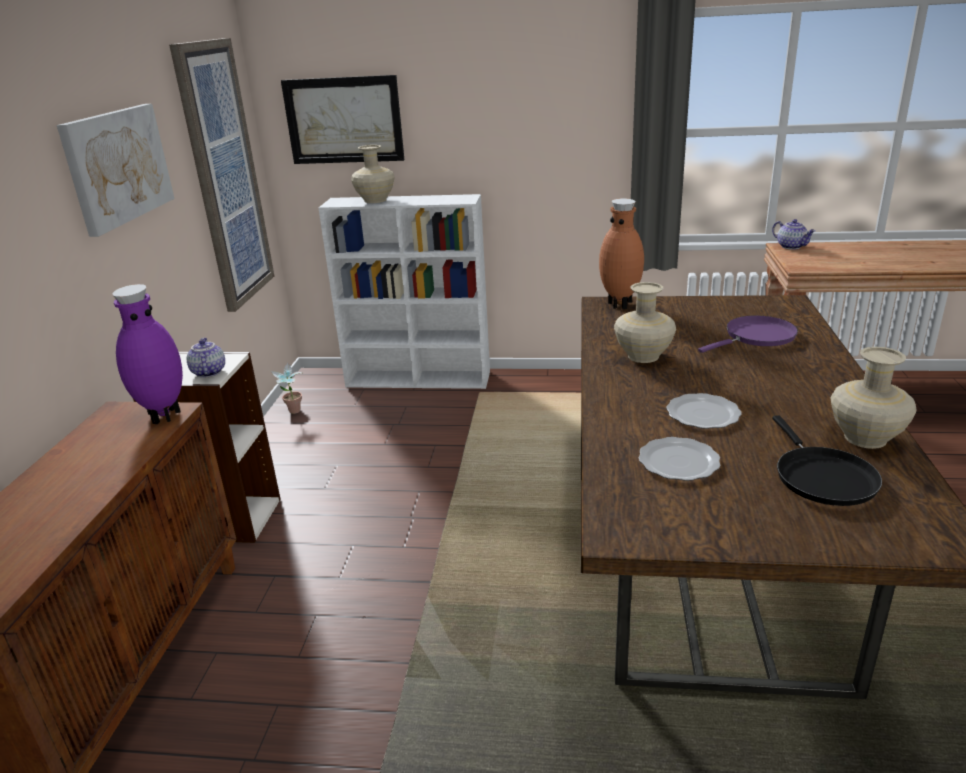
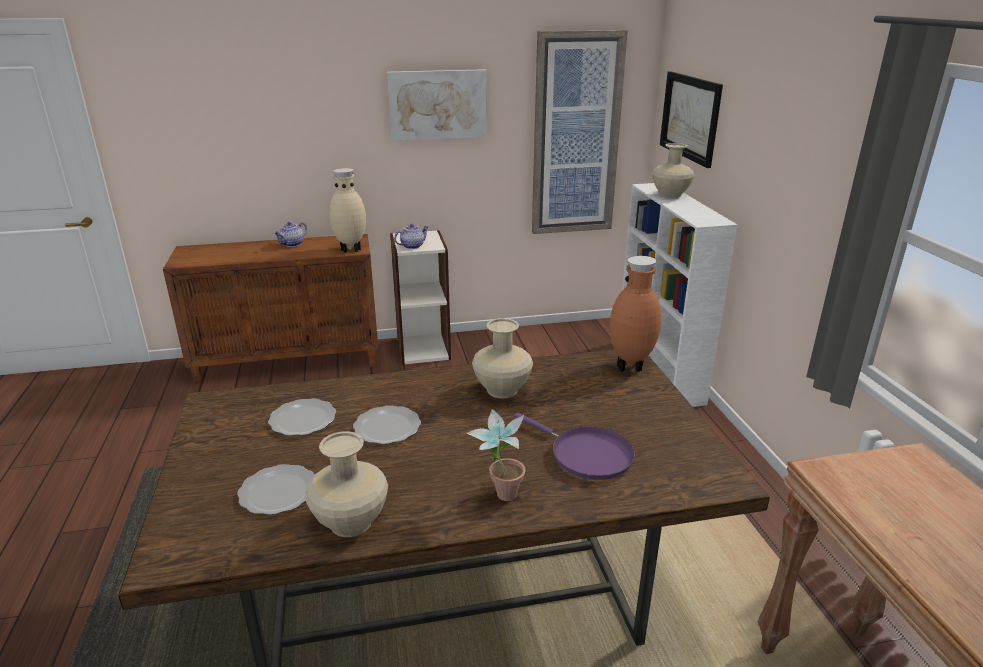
camera: 70 degrees right, 0 degrees up
(163, 416) = (351, 249): purple vase -> beige vase
(294, 413) = (562, 332): potted plant -> potted plant (499, 496)
(791, 246) = (925, 465): teapot -> teapot (292, 244)
(821, 477) = (277, 491): black frying pan -> plate

